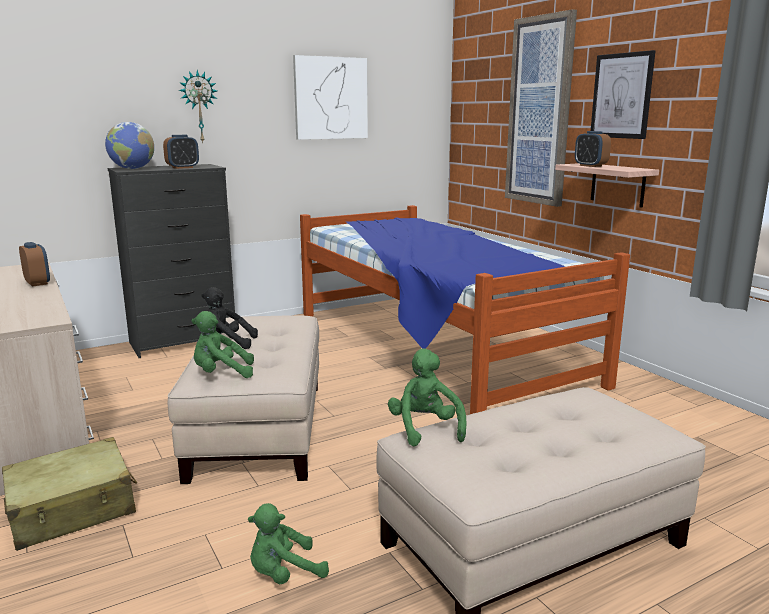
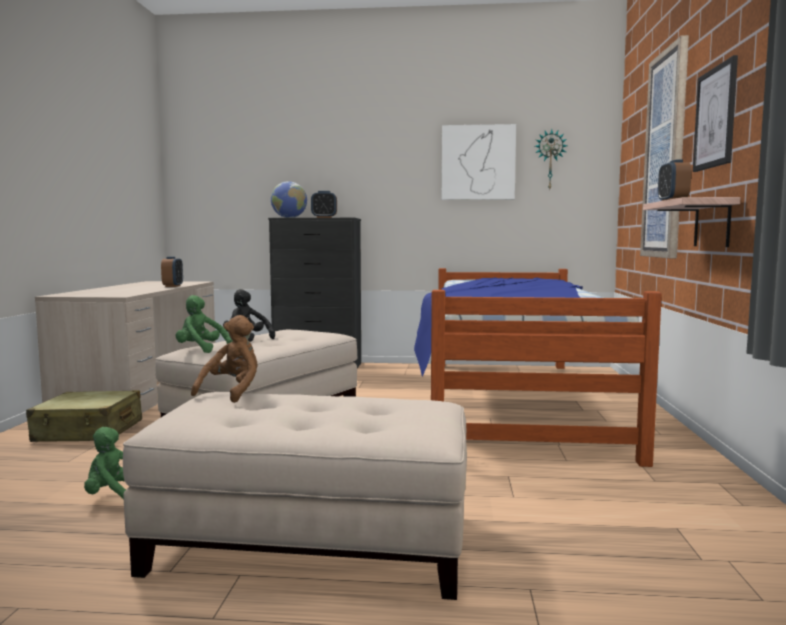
camera: 35 degrees right, 10 degrees down
(199, 107) = (355, 172): wall clock -> wall clock (550, 160)
(425, 429) = (232, 392): green plush toy -> brown plush toy

